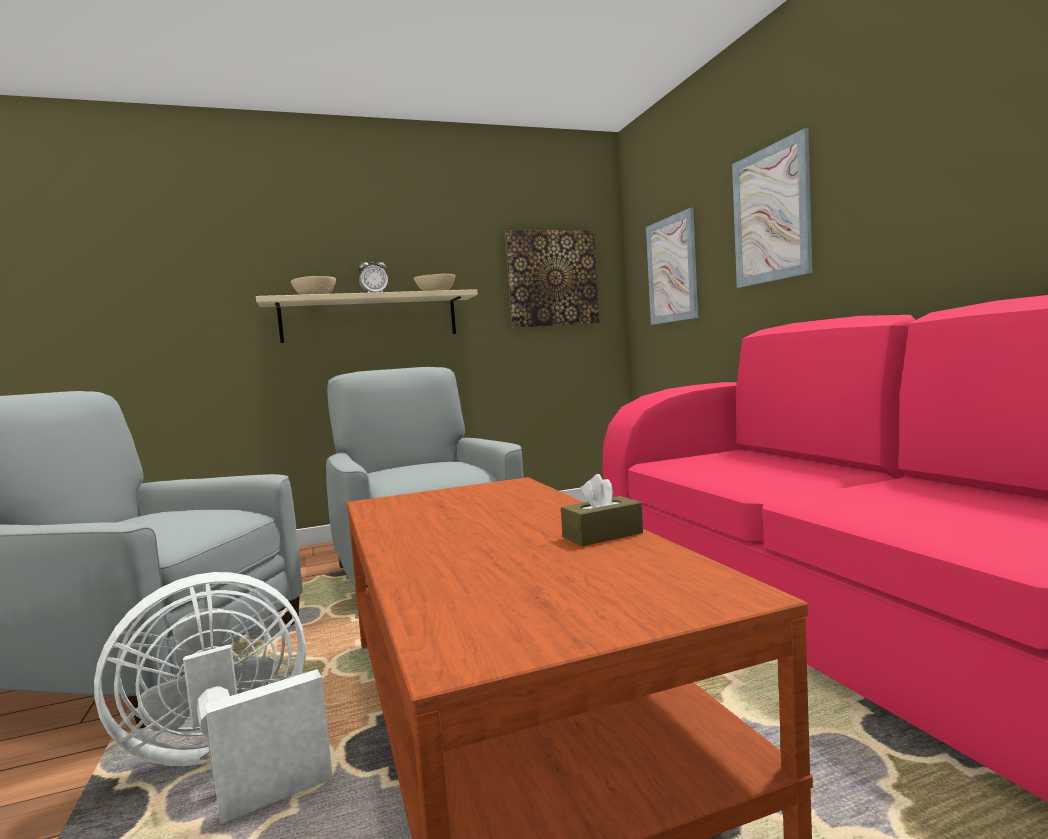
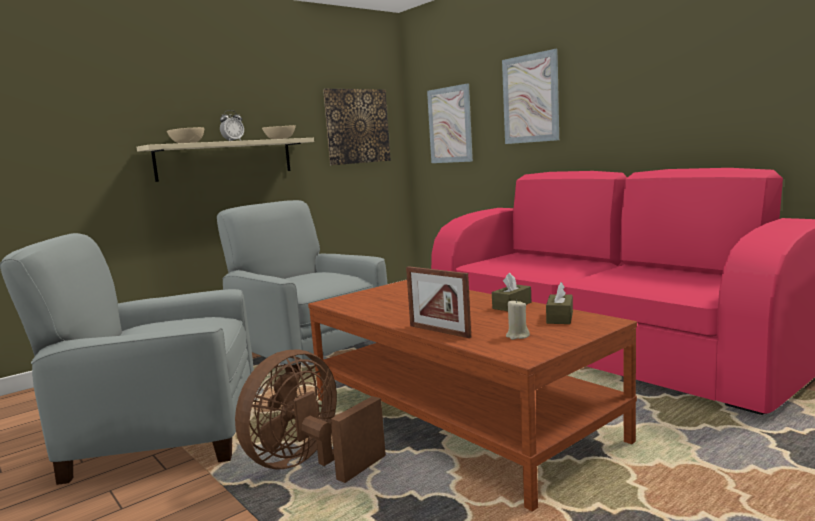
camera: 20 degrees left, 5 degrees up
(229, 764) = (309, 464): white fan -> brown fan
(414, 571) = (439, 331): none -> picture frame
(518, 603) = (517, 336): none -> beige candle
(652, 571) = (560, 317): none -> brown tissue box

